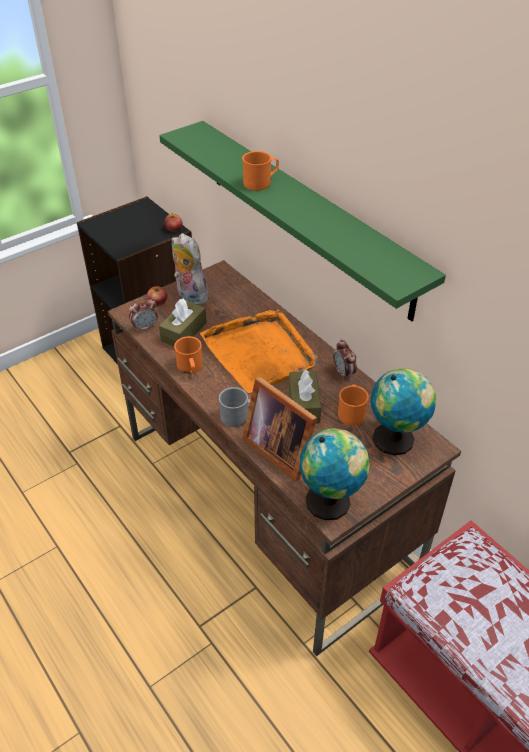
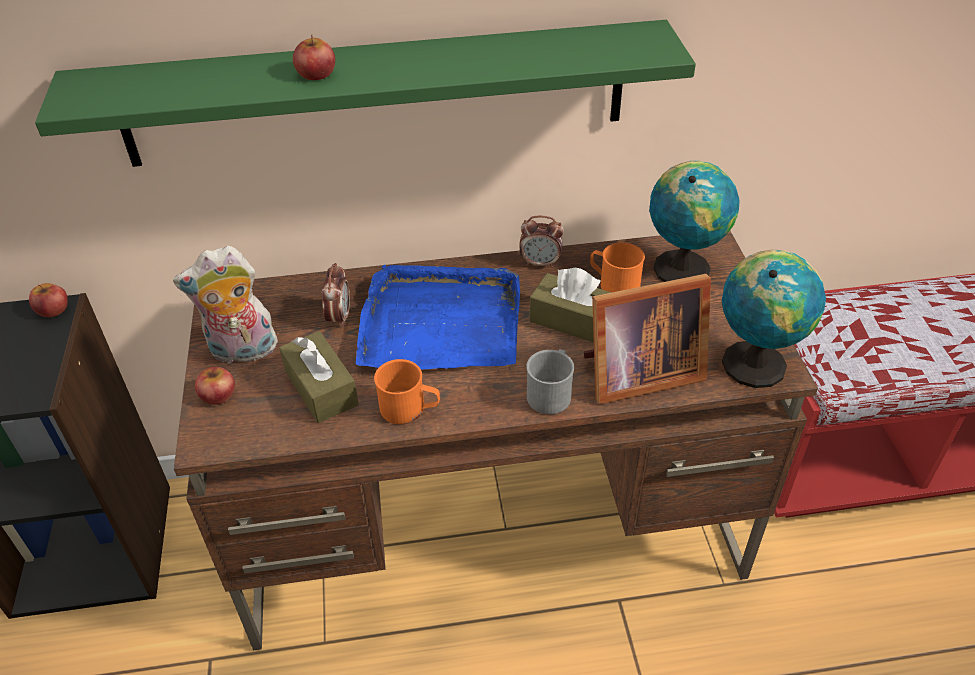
camera: 60 degrees left, 0 degrees up
(145, 327) = (267, 432): alarm clock -> alarm clock (339, 317)
(260, 353) = (440, 323): orange tray -> blue tray
(261, 182) = (316, 73): orange mug -> apple

